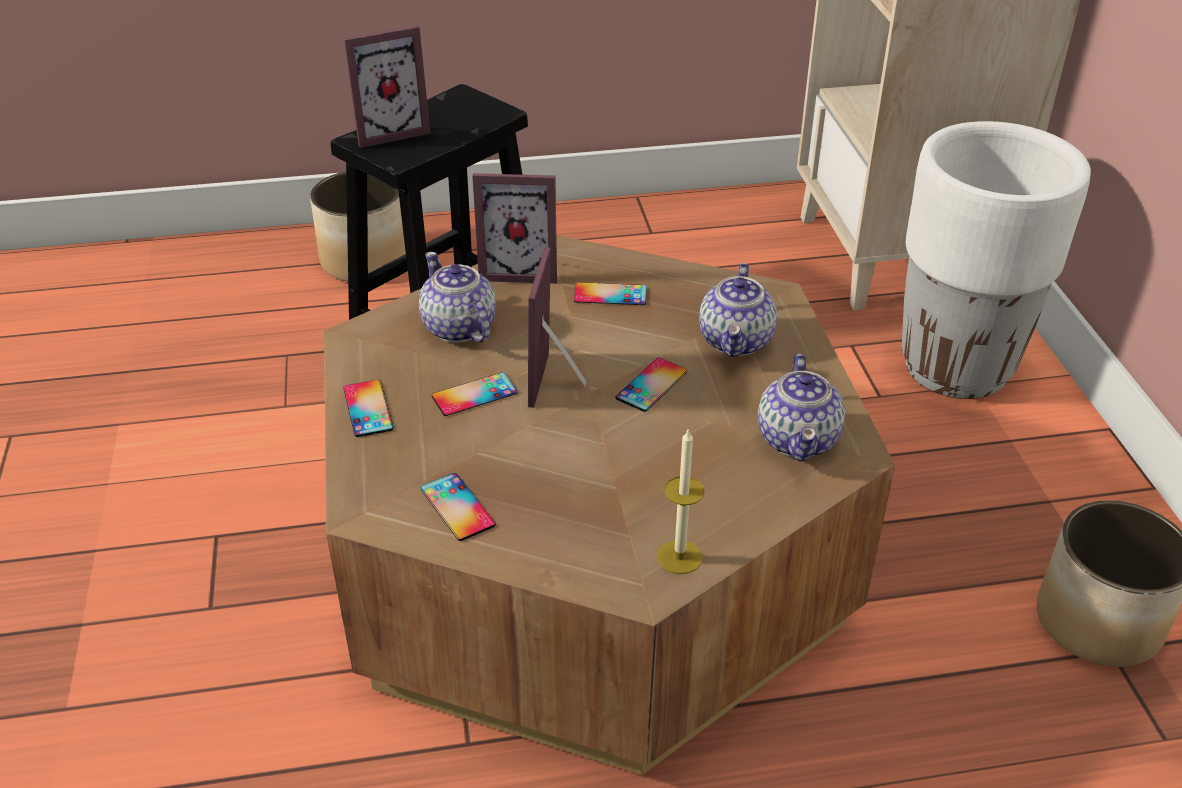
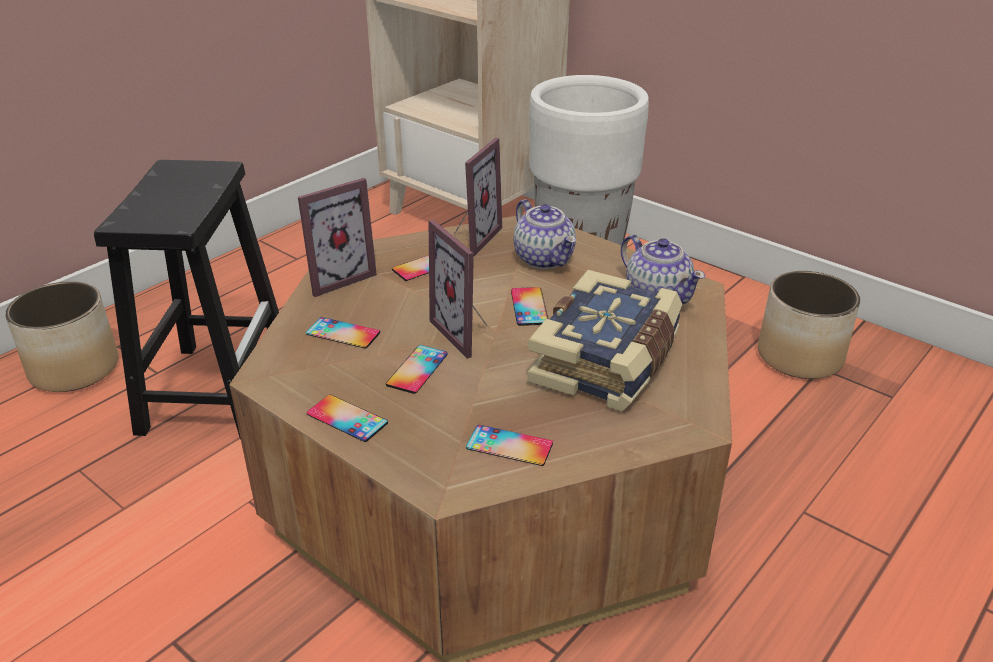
camera: 40 degrees left, 5 degrees down
(389, 131) = (141, 208): picture frame -> picture frame (471, 238)
(459, 328) = (343, 333): teapot -> phone
(649, 480) = (608, 361): none -> book
(679, 557) = (689, 395): candle -> none

